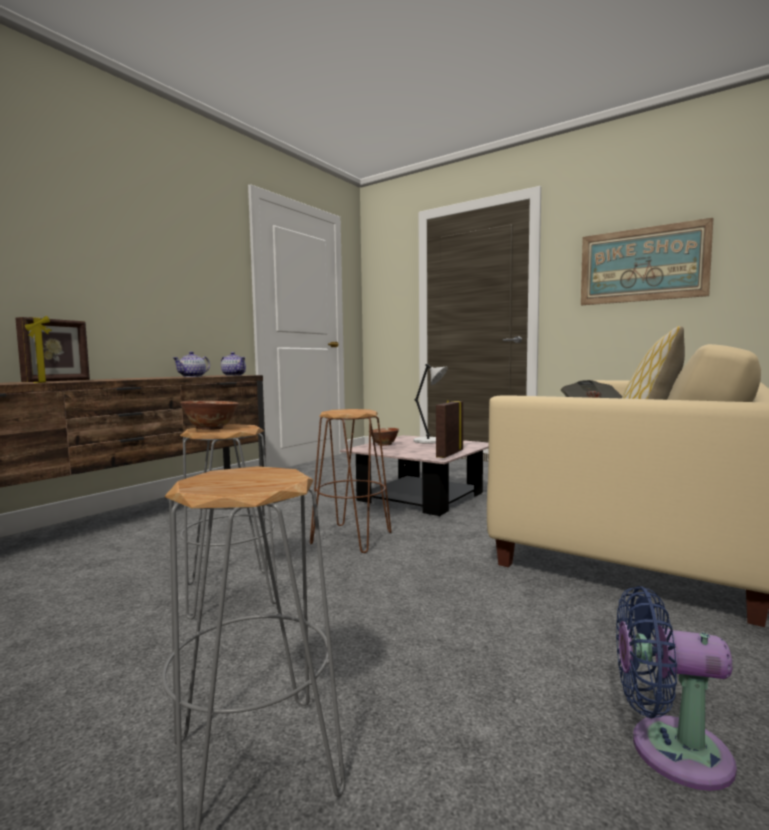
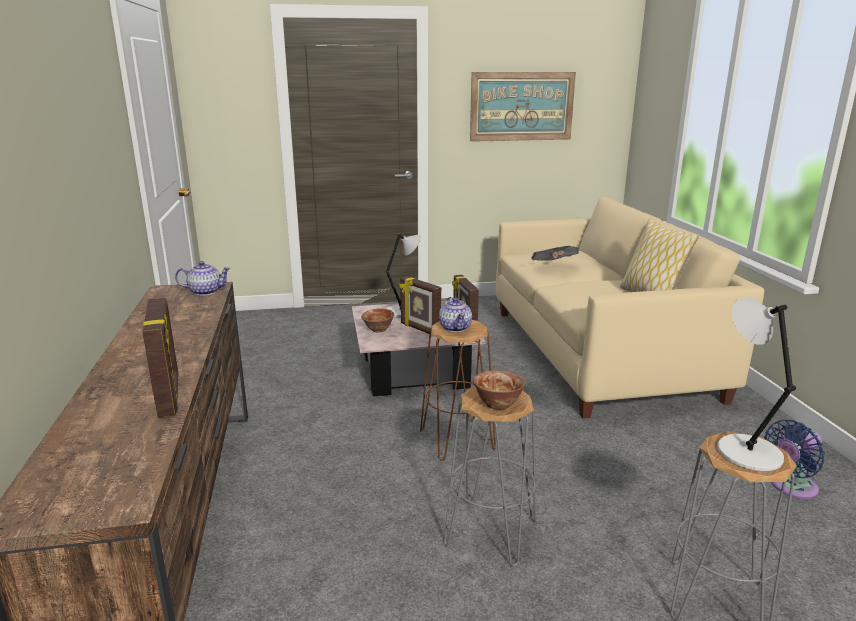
camera: 45 degrees left, 15 degrees up
(193, 376) = (190, 313): teapot -> teapot (455, 327)
(241, 478) = (745, 451): none -> grey table lamp
(414, 449) = (419, 329): none -> picture frame

